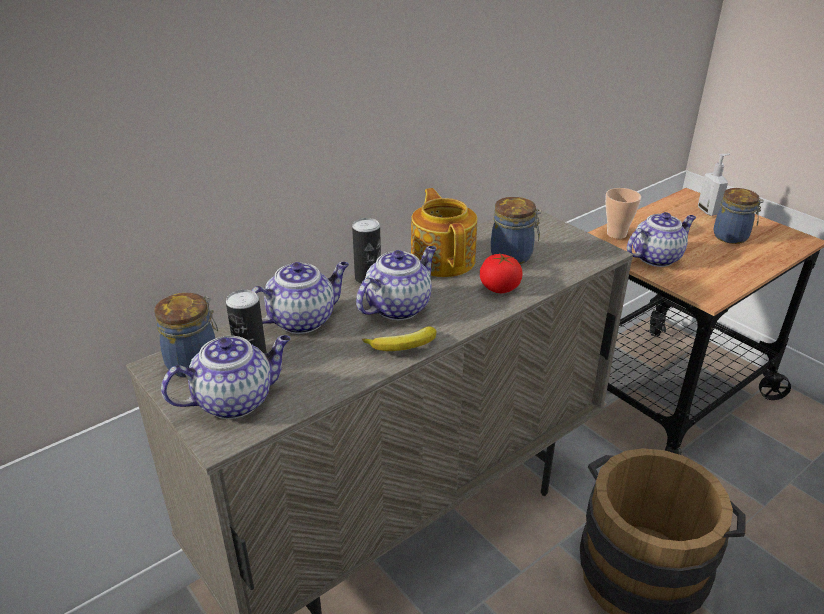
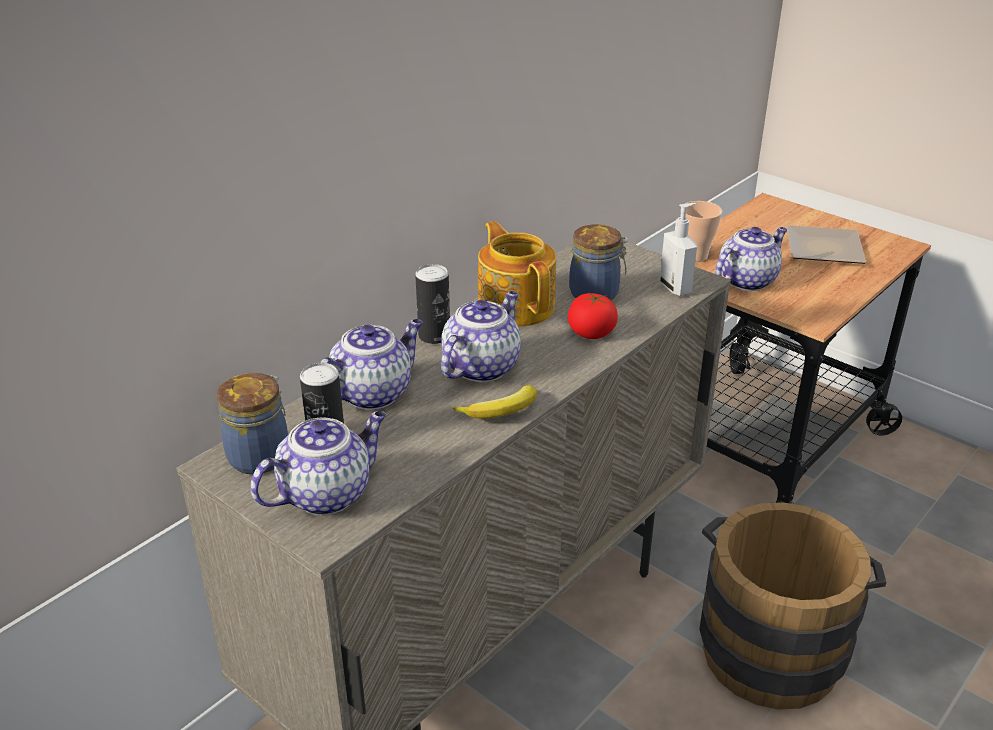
camera: 10 degrees left, 0 degrees up
(708, 211) = (794, 219): soap dispenser -> soap dispenser (676, 288)
(732, 237) = (826, 248): jar -> plate

